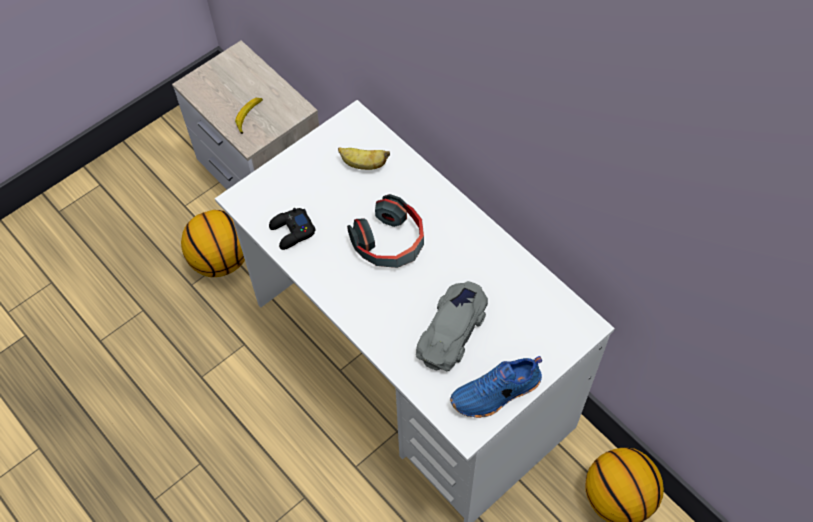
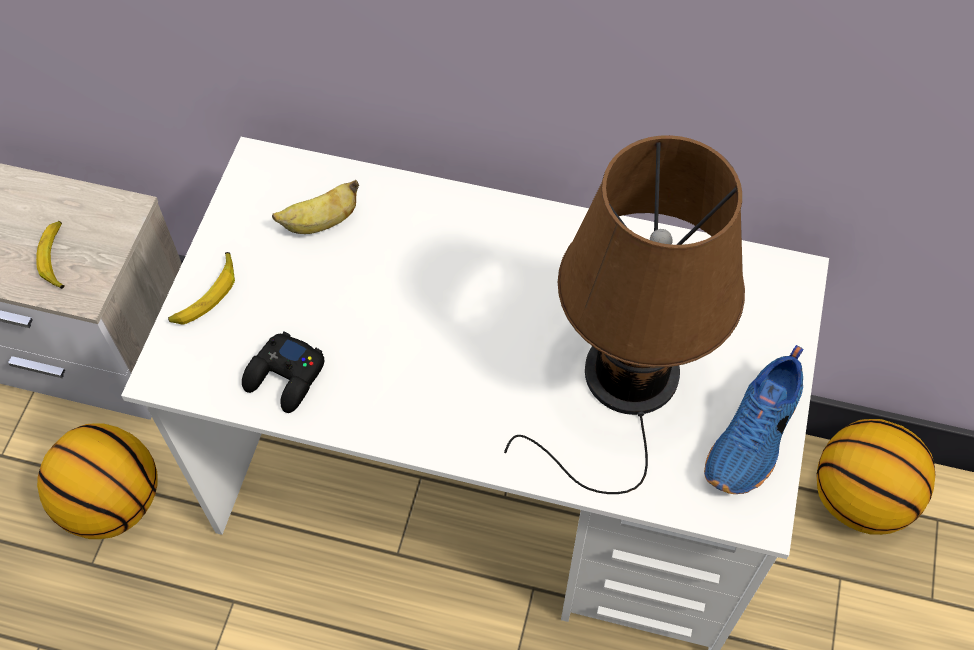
camera: 35 degrees left, 0 degrees up
(284, 171) = (206, 295): none -> banana
(390, 242) = (444, 312): headphones -> none
(453, 329) = (626, 382): grey toy car -> brown table lamp

